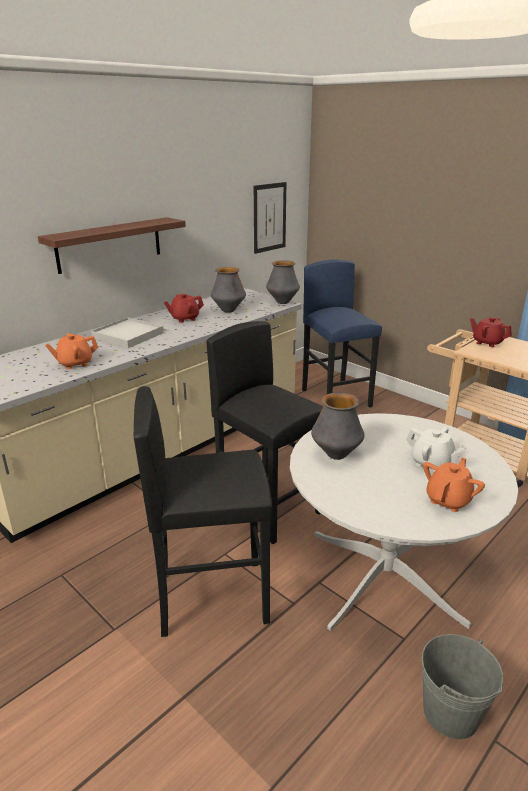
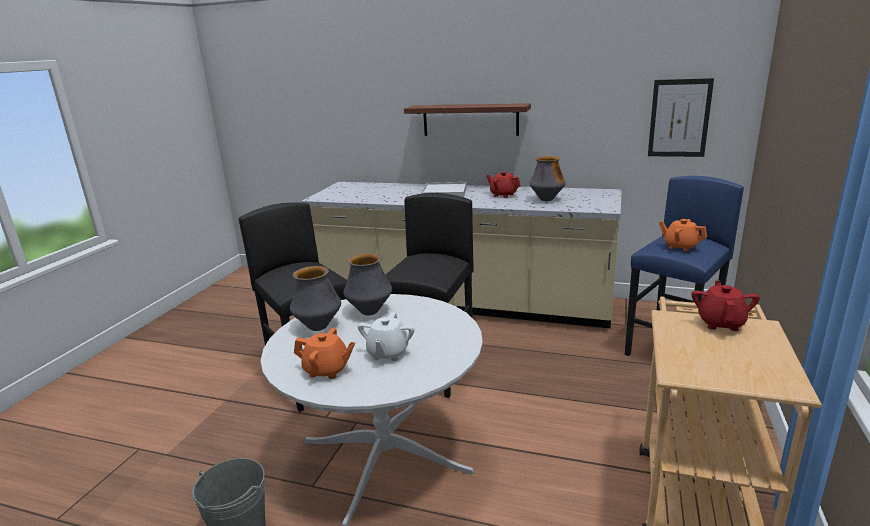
camera: 65 degrees right, 5 degrees down
(75, 363) = (380, 197): orange teapot -> orange teapot (680, 246)
(282, 302) = (607, 207): vase -> vase (318, 327)

